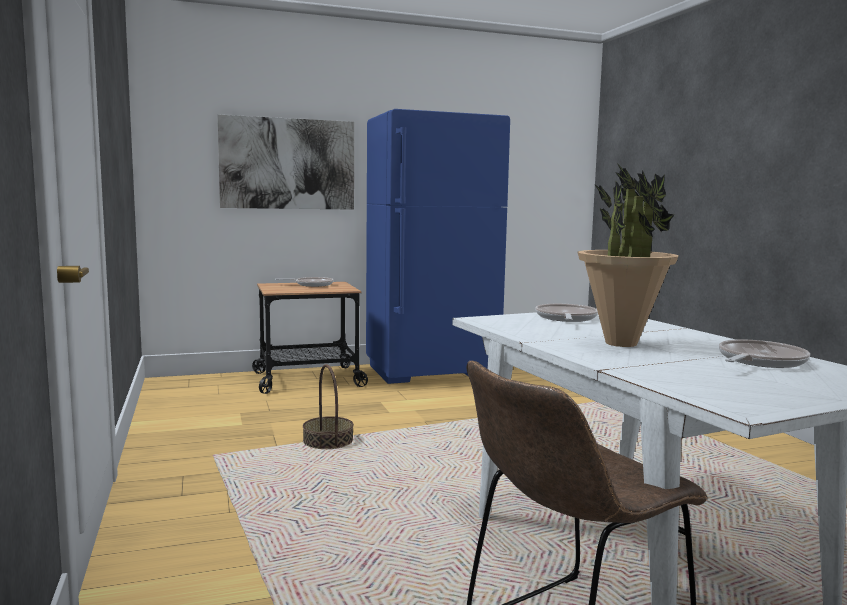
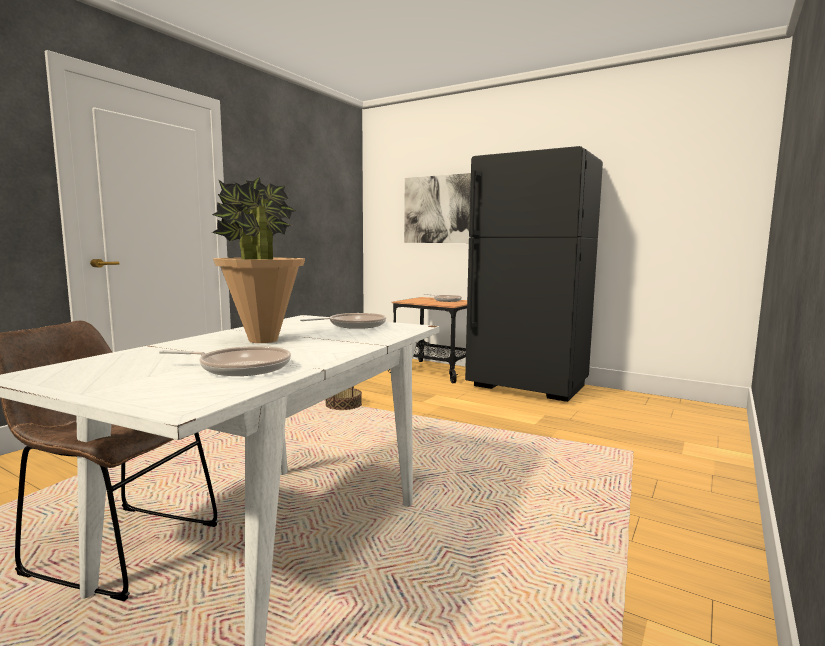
camera: 50 degrees right, 0 degrees up
(431, 373) = (527, 388): blue fridge -> black fridge

